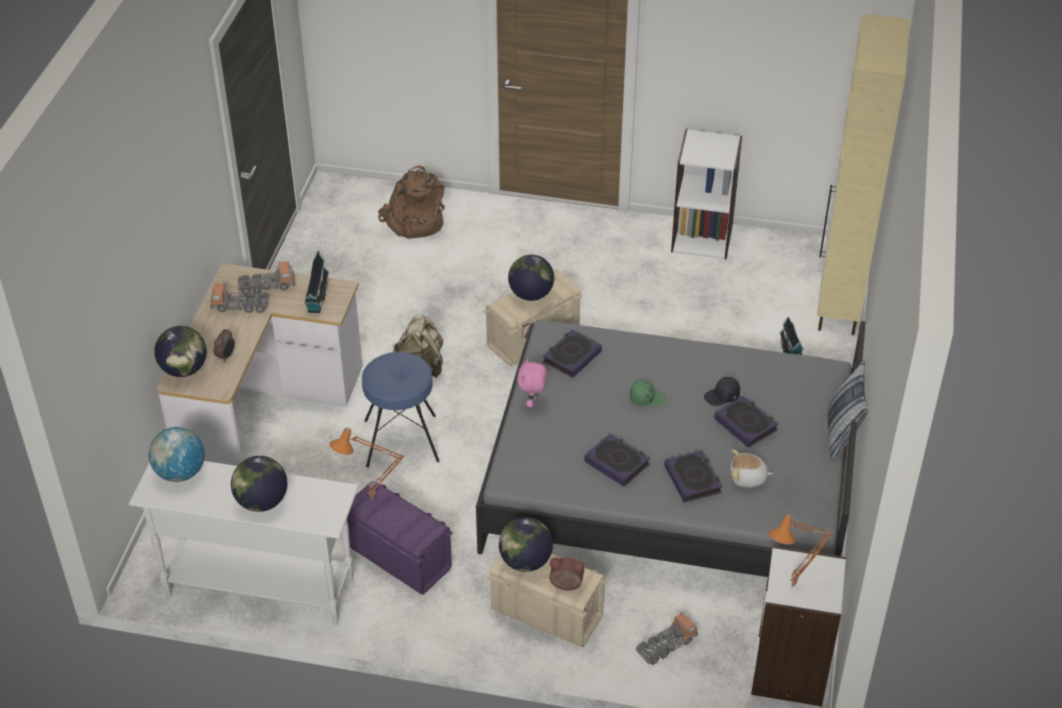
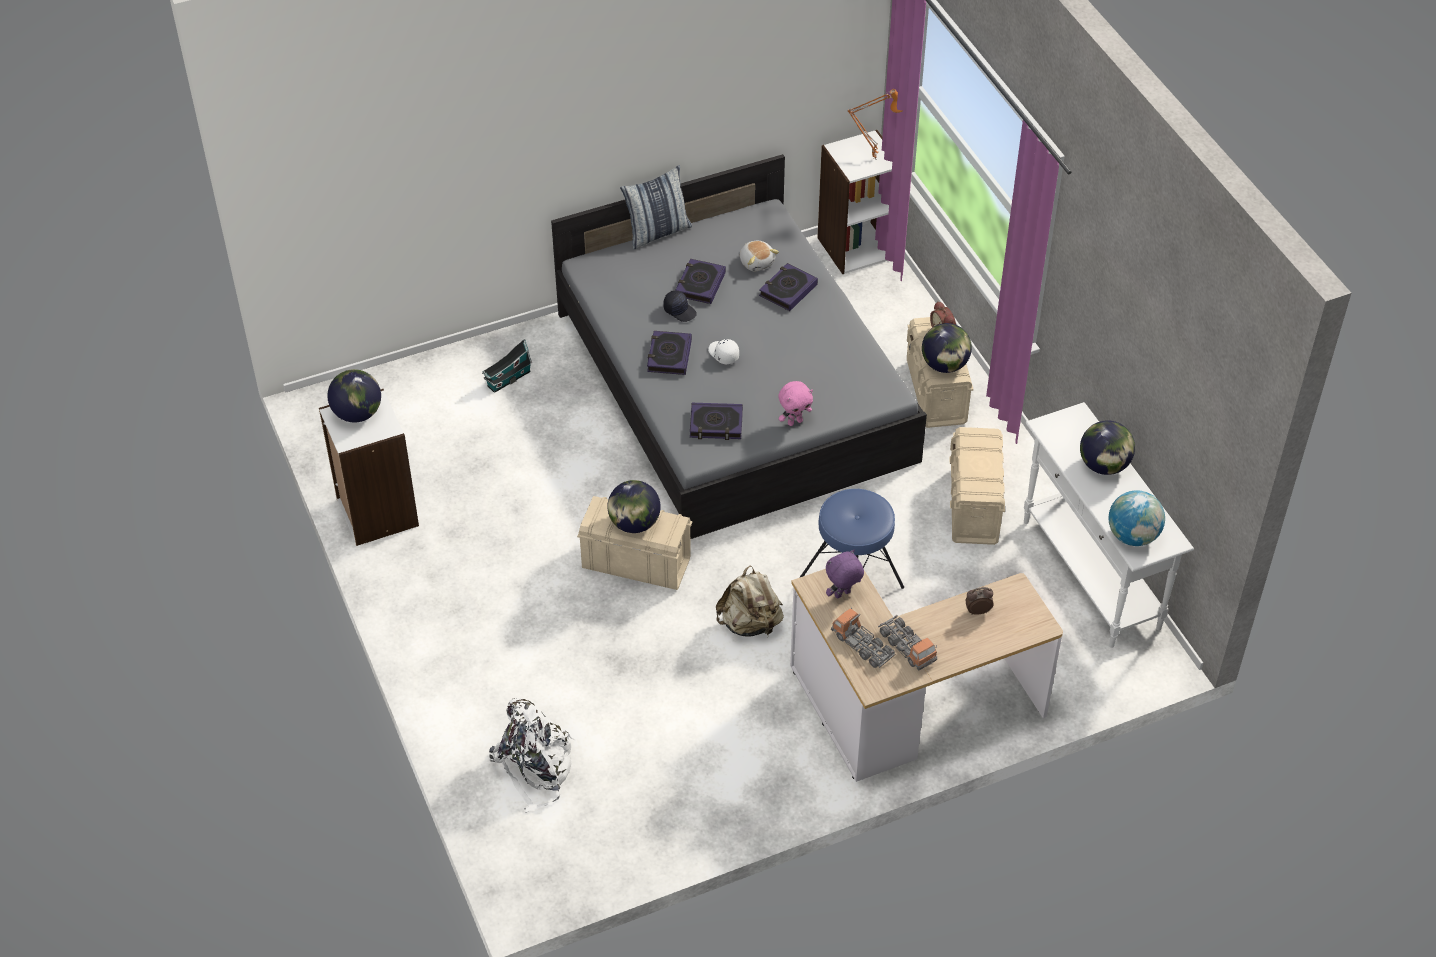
camera: 125 degrees left, 5 degrees up
(184, 370) = (1022, 630): globe -> globe (357, 413)
(317, 298) = (842, 595): toy house -> purple plush toy
(372, 501) = (981, 487): orange table lamp -> none
(399, 557) = (973, 506): purple storage box -> beige storage box
(413, 222) = (534, 767): brown backpack -> white backpack
(617, 463) = (813, 338): book -> book (669, 356)
(647, 398) = (723, 354): green cap -> white cap
(666, 645) = (898, 316): toy truck -> none
(838, 305) = (408, 375): beige cabinet -> none

